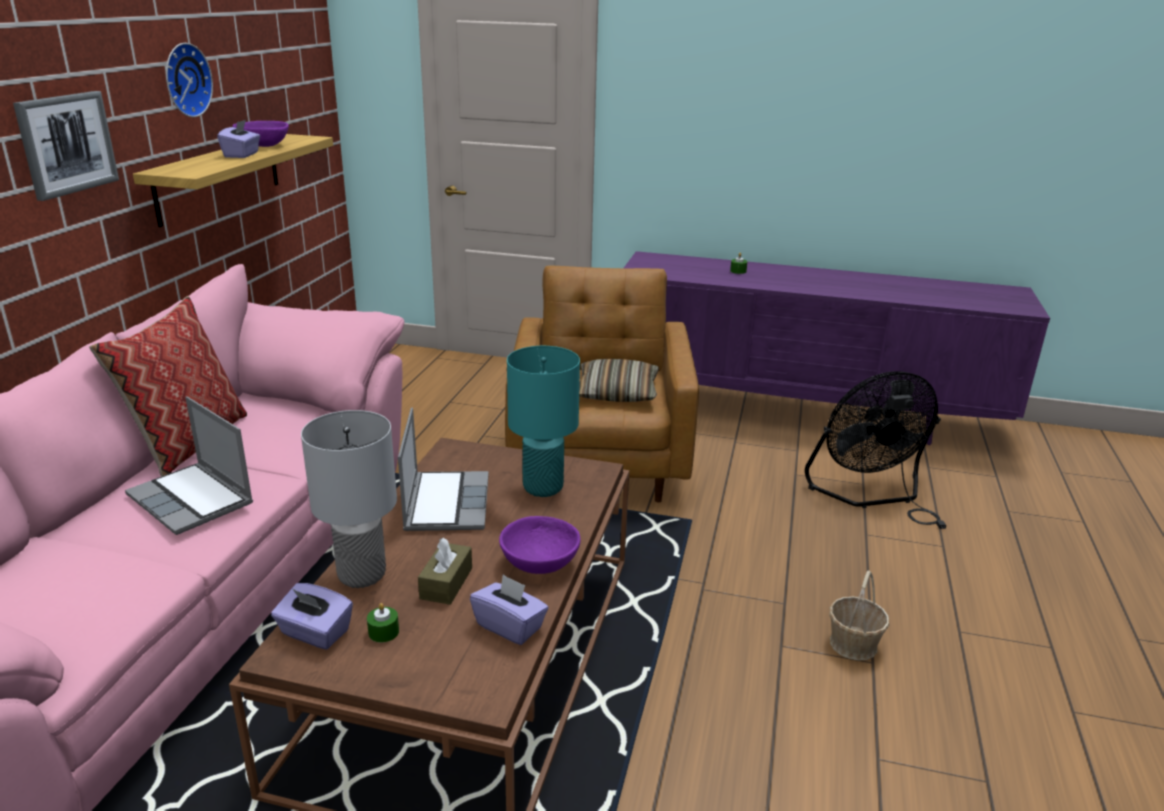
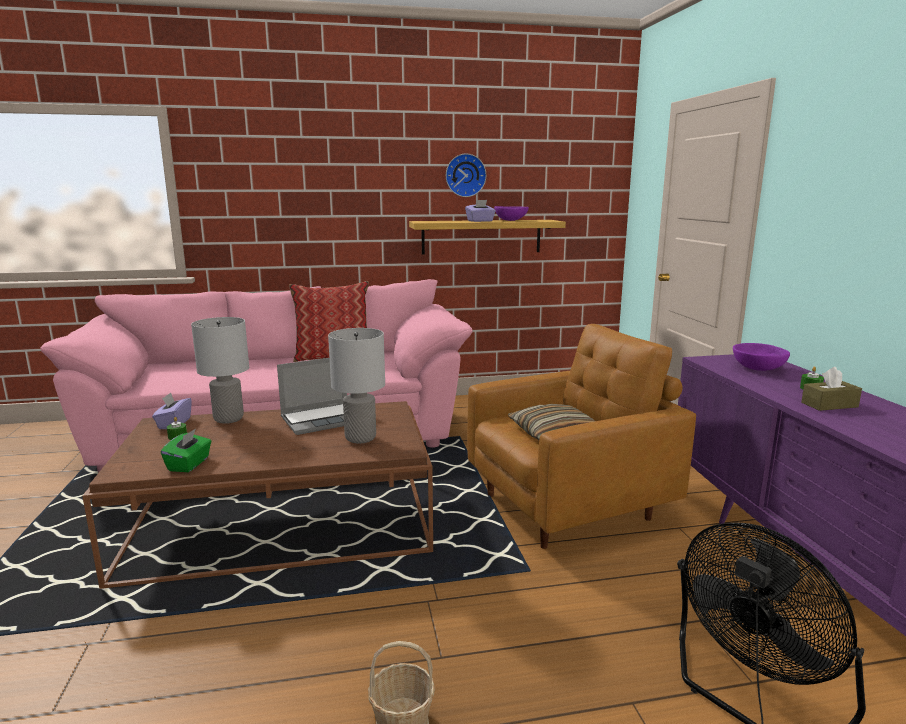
camera: 65 degrees right, 10 degrees down
(66, 144) = (367, 198): picture -> none
(193, 500) = (275, 370): laptop -> none
(446, 583) = (231, 439): brown tissue box -> brown tissue box (829, 405)
(510, 626) = (189, 464): purple tissue box -> green tissue box
(541, 563) = (265, 458): purple bowl -> purple bowl (759, 369)
(543, 491) = (360, 440): turquoise table lamp -> grey table lamp

